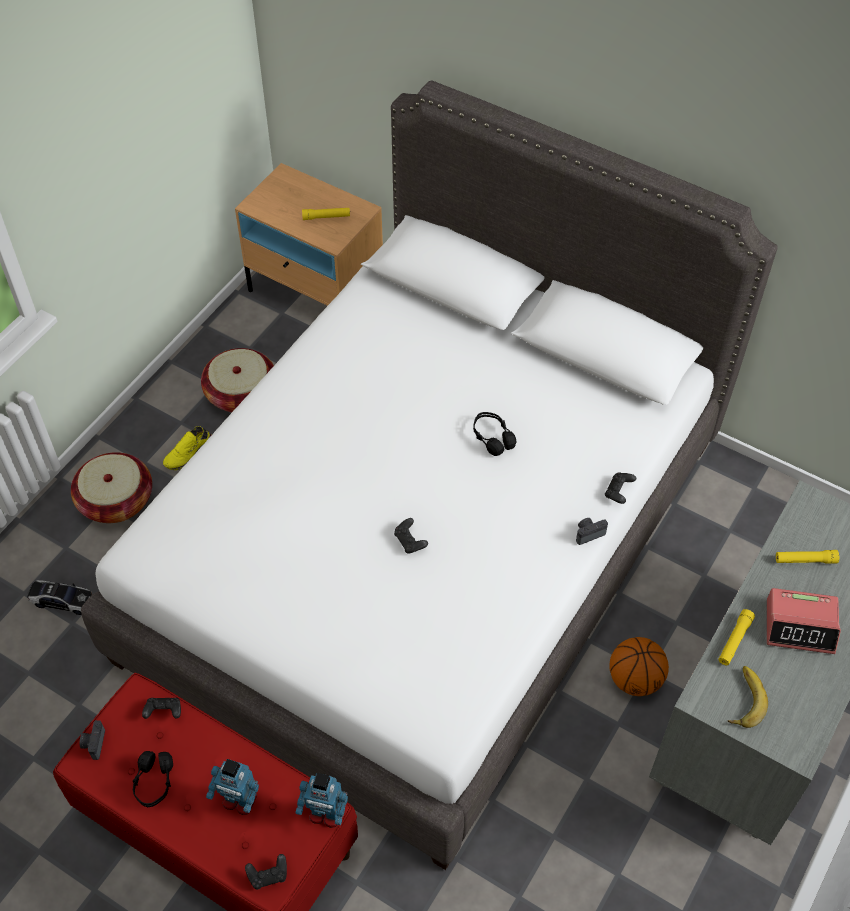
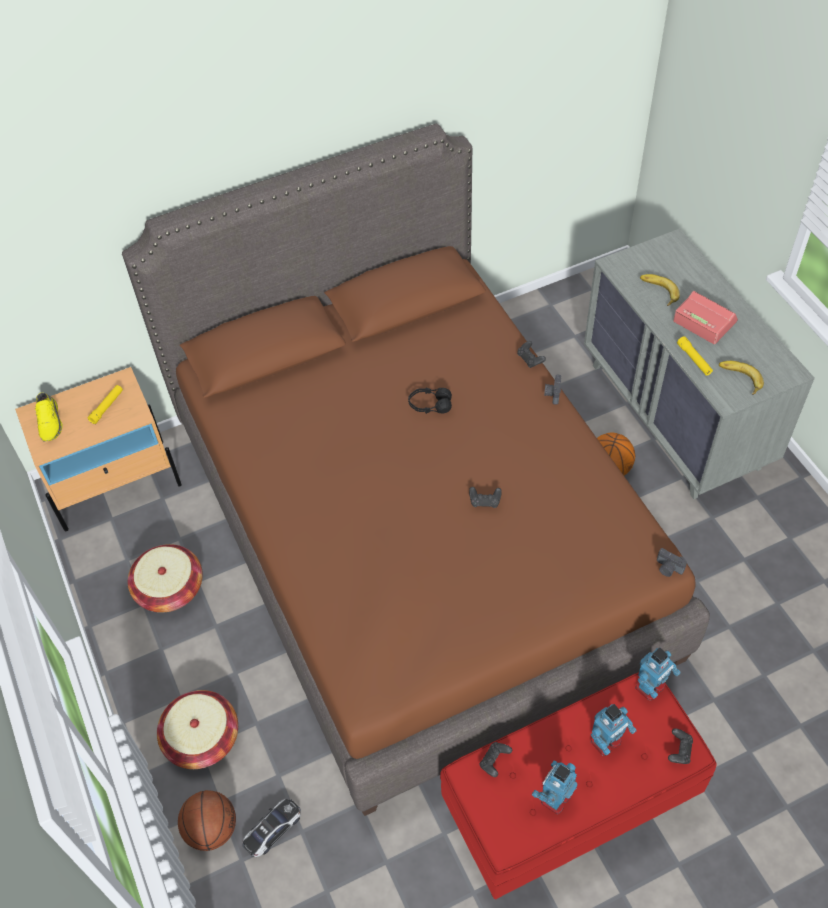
camera: 55 degrees left, 0 degrees up
(40, 555) = (211, 828): none -> basketball
(93, 744) = (491, 830): camera -> camera (668, 568)
(154, 783) = (555, 798): black headphones -> toy robot
(189, 454) = (200, 658): yellow shoe -> yellow shoe (51, 422)
(425, 548) = (416, 536): white bed -> brown bed
(800, 626) = (704, 321): alarm clock -> alarm clock turned 90 degrees counterclockwise
(805, 560) = (657, 292): yellow flashlight -> banana

